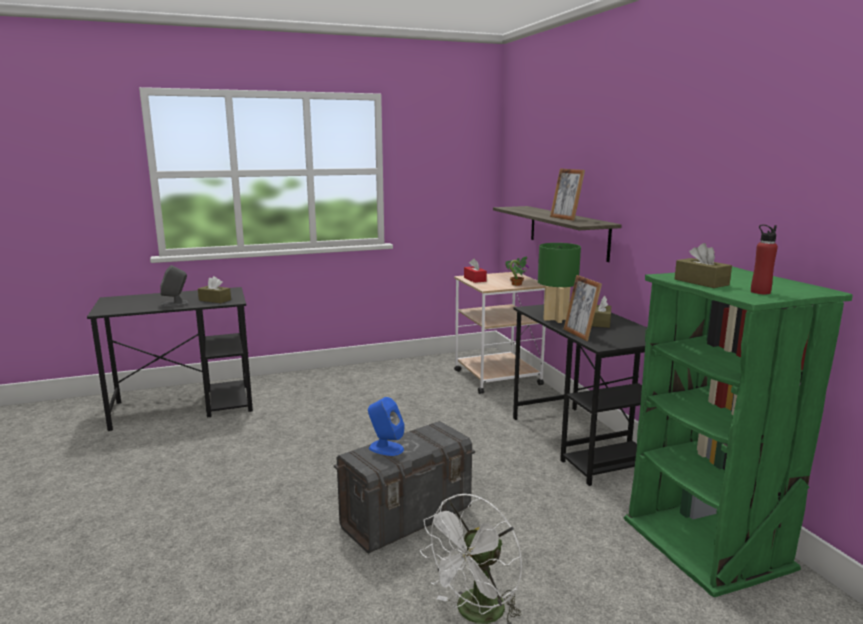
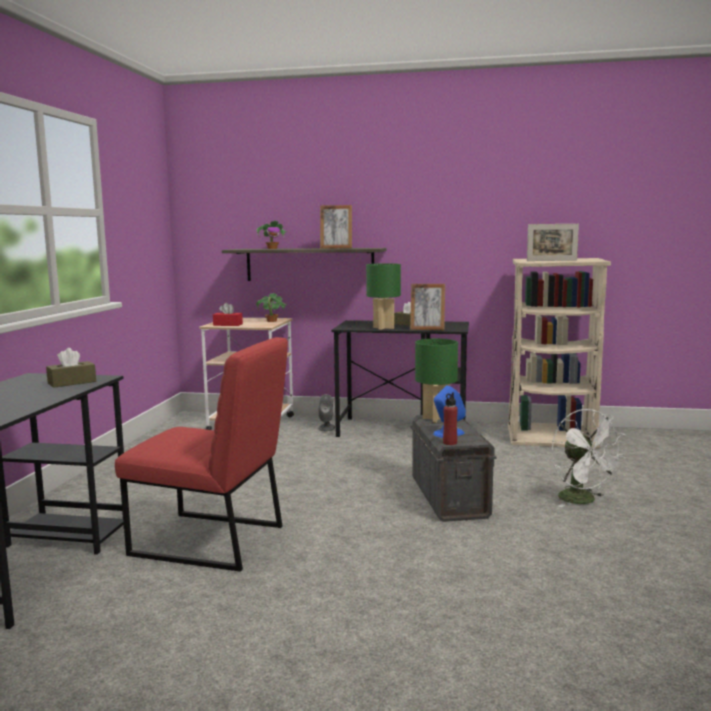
camera: 60 degrees left, 5 degrees down
(175, 304) = (43, 395): grey speaker -> grey speaker (326, 428)
(243, 443) = (211, 541): none -> red chair
(434, 431) = (435, 418): none -> green table lamp
(531, 210) = (272, 248): none -> potted plant
(701, 282) = (551, 260): brown tissue box -> picture frame
(707, 544) = (552, 436): green bookcase -> beige bookcase
(760, 292) = (585, 259): red bottle -> red bottle (449, 443)

